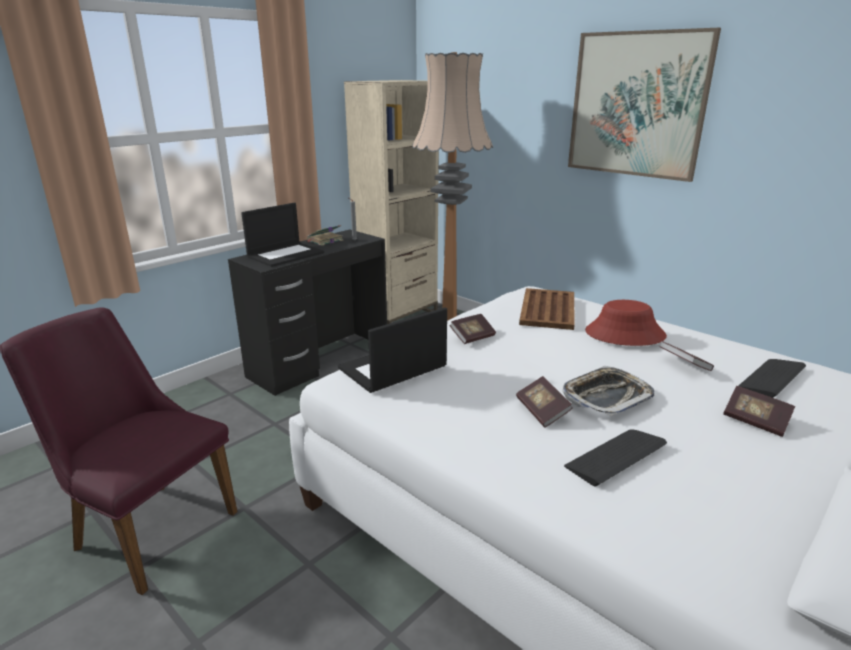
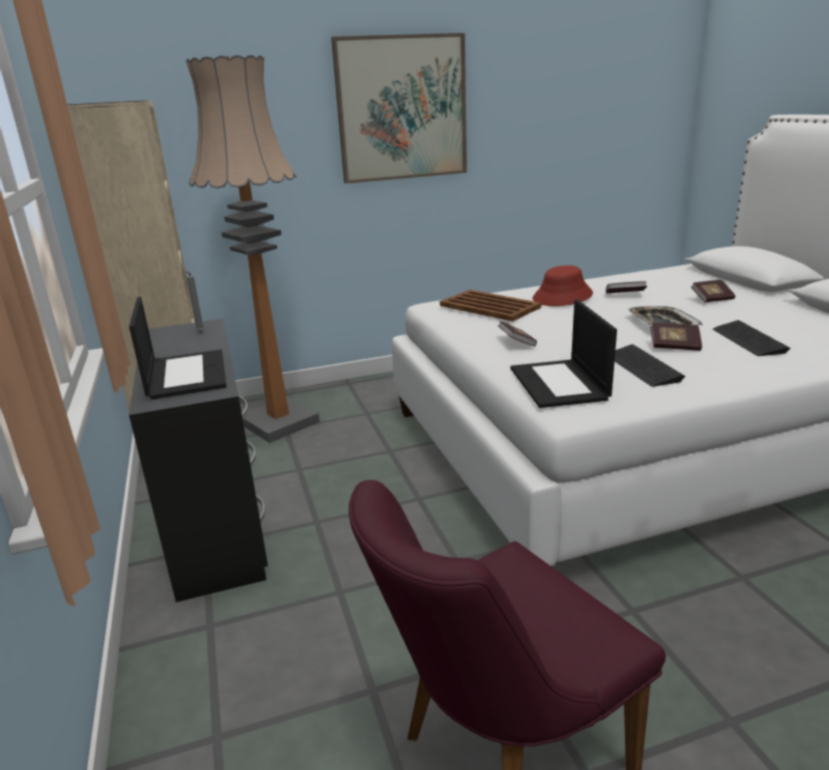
camera: 60 degrees left, 0 degrees up
(324, 241) = (167, 347): book -> none
(771, 378) = (657, 282): keyboard -> keyboard (642, 367)

